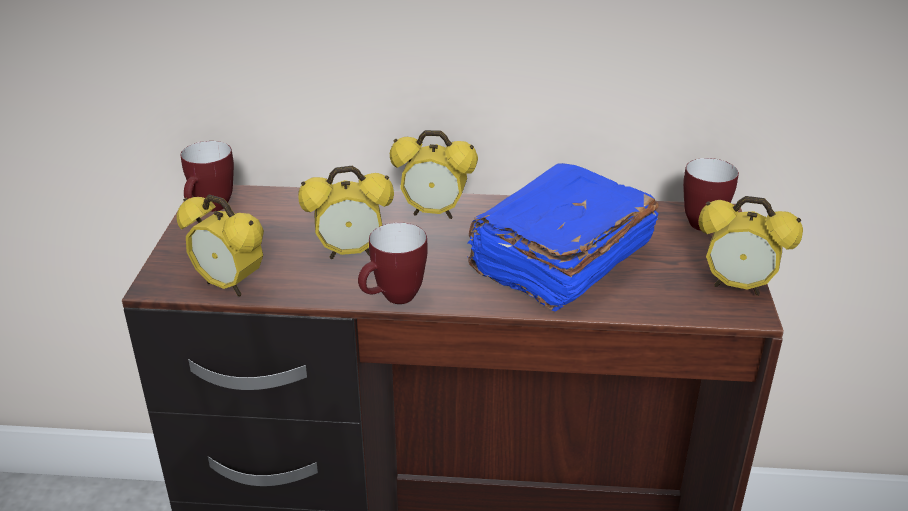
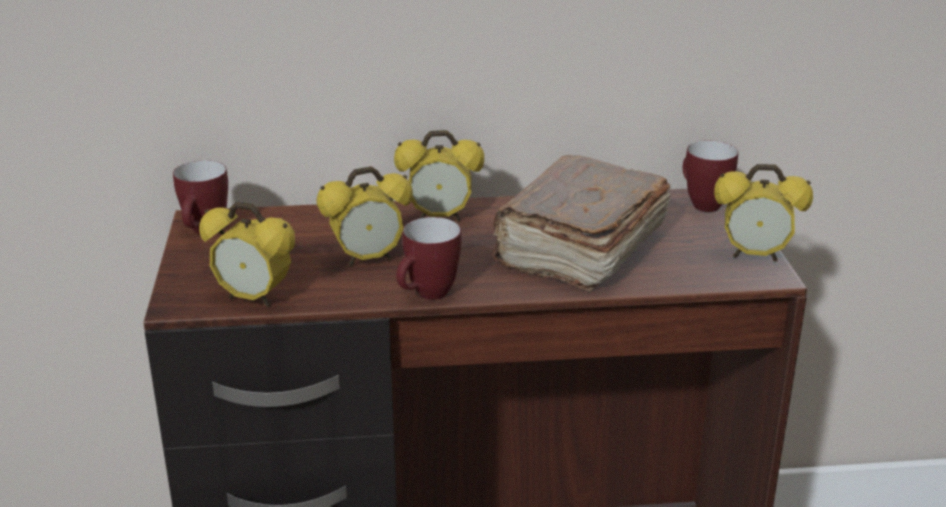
camera: 10 degrees left, 5 degrees down
(558, 261) = (578, 249): blue book -> brown book

